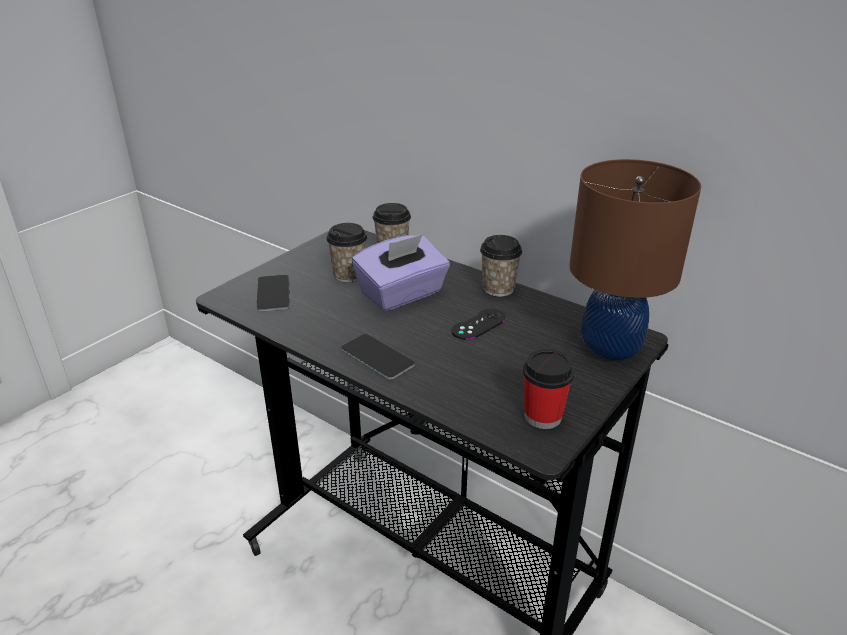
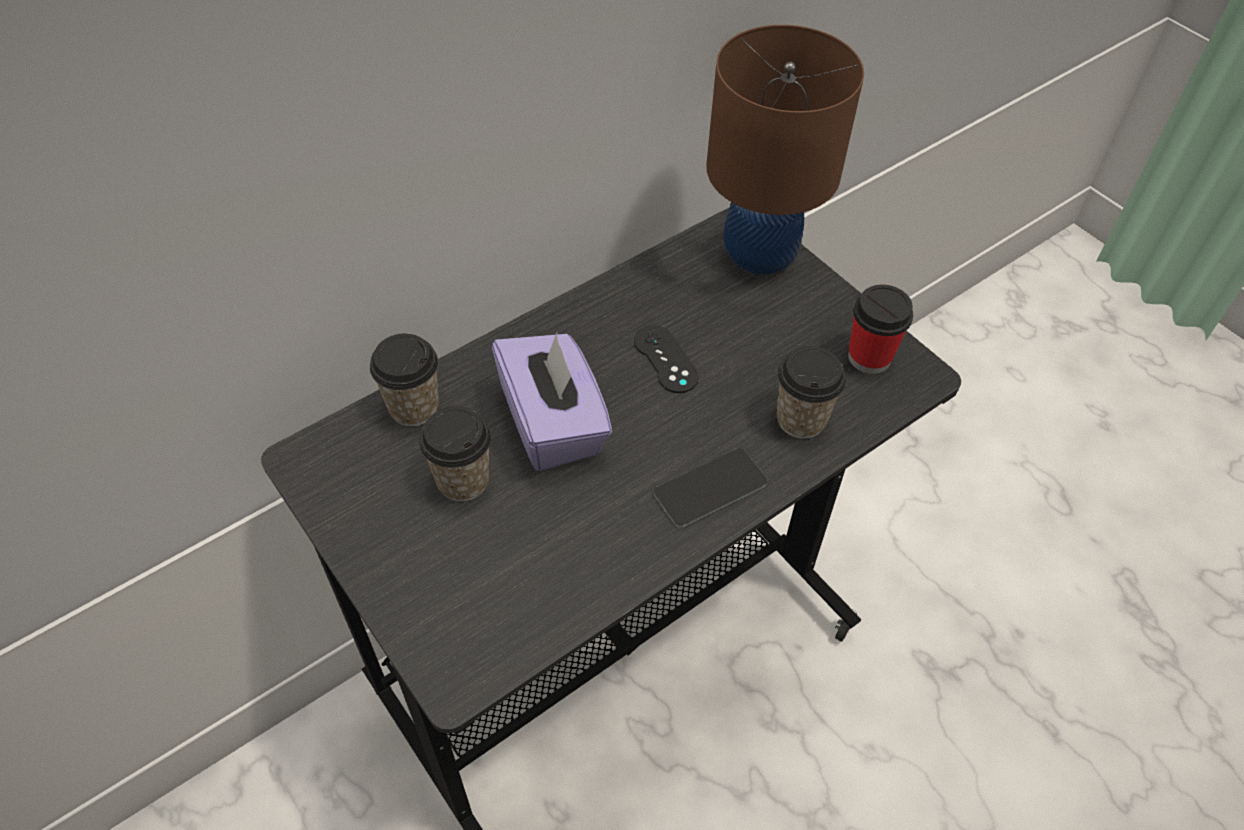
camera: 75 degrees left, 20 degrees up
(273, 293) = (479, 599): phone -> none
(498, 289) = (582, 312): cup -> cup (801, 419)

